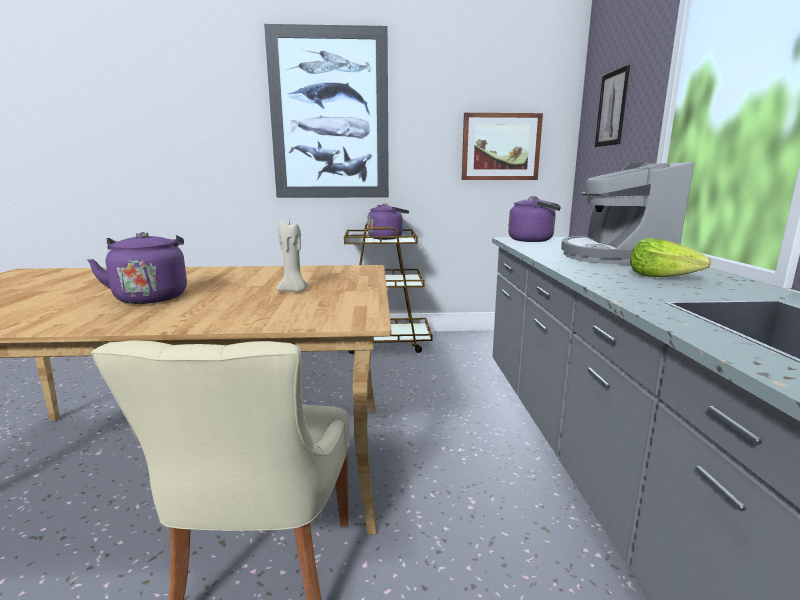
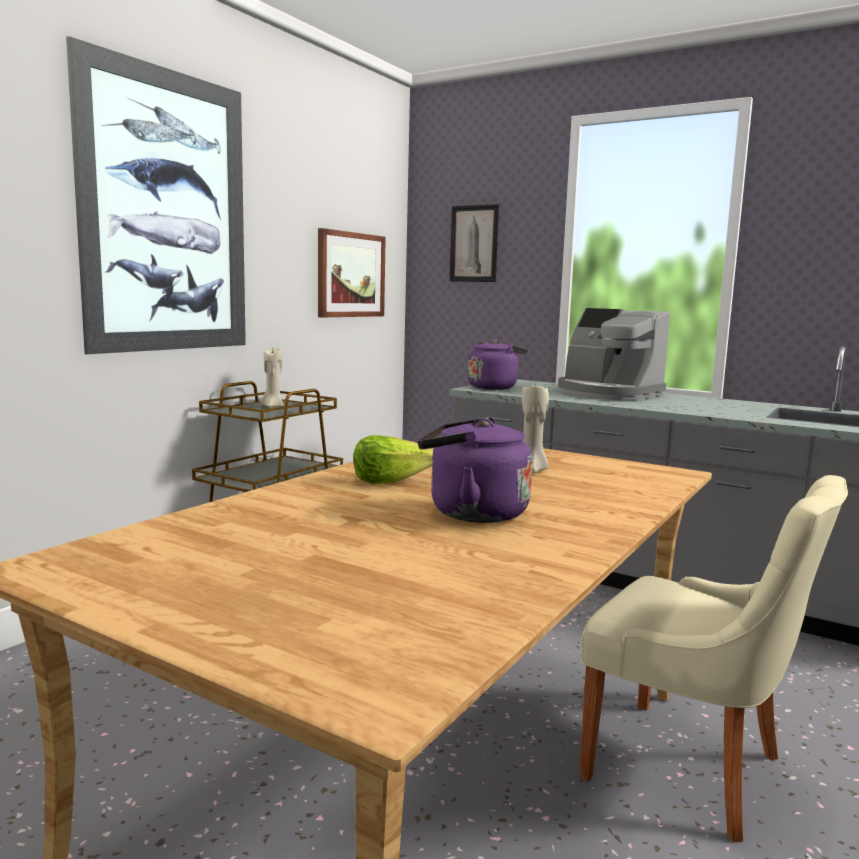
camera: 55 degrees left, 5 degrees down
(387, 238) = (272, 406): purple kettle -> beige candle
(662, 277) = (696, 403): lettuce -> lettuce (390, 481)

